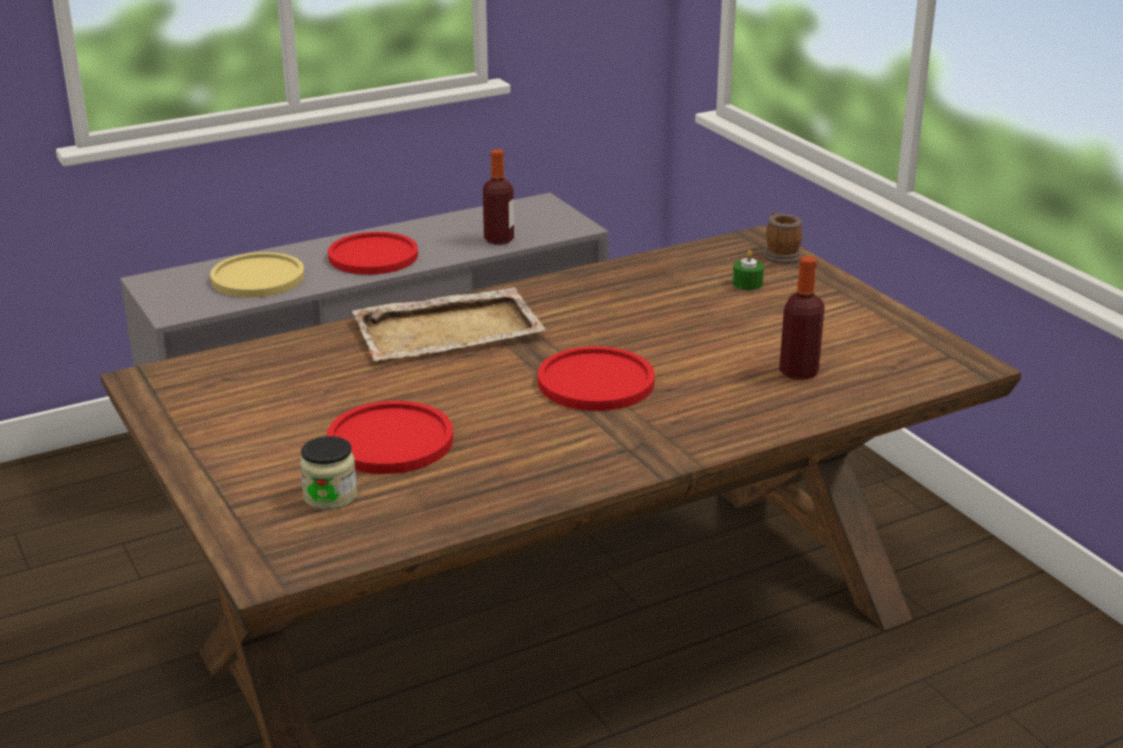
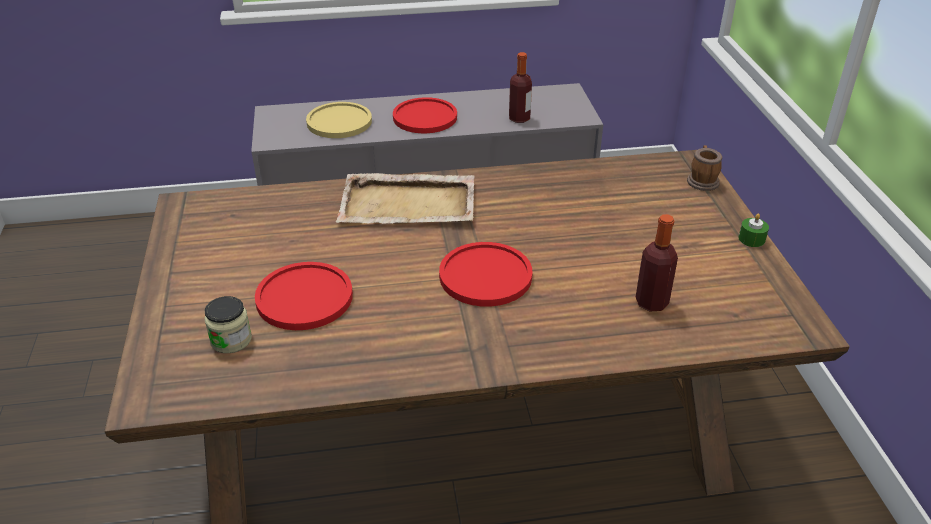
camera: 20 degrees right, 10 degrees up
(747, 283) = (659, 204): green candle -> green candle (751, 239)

